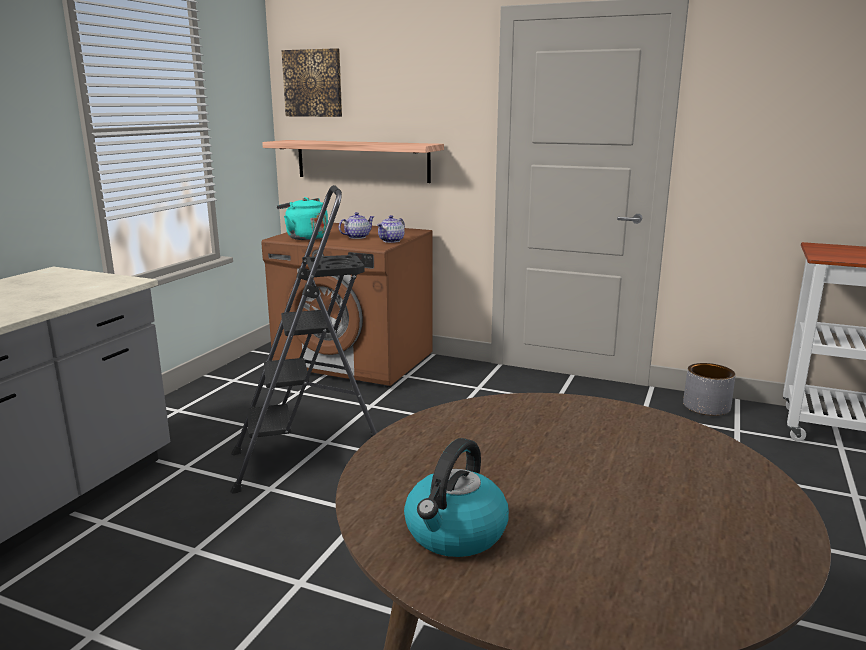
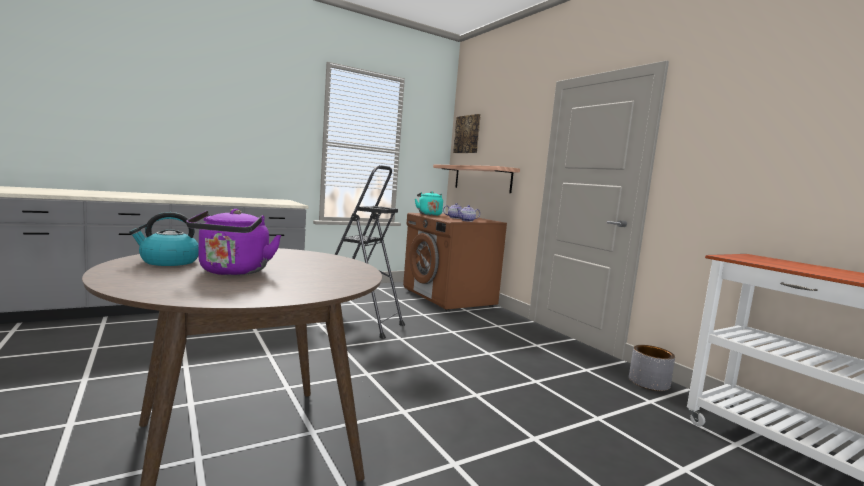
camera: 35 degrees right, 10 degrees down
(586, 505) = (232, 272): none -> purple kettle

